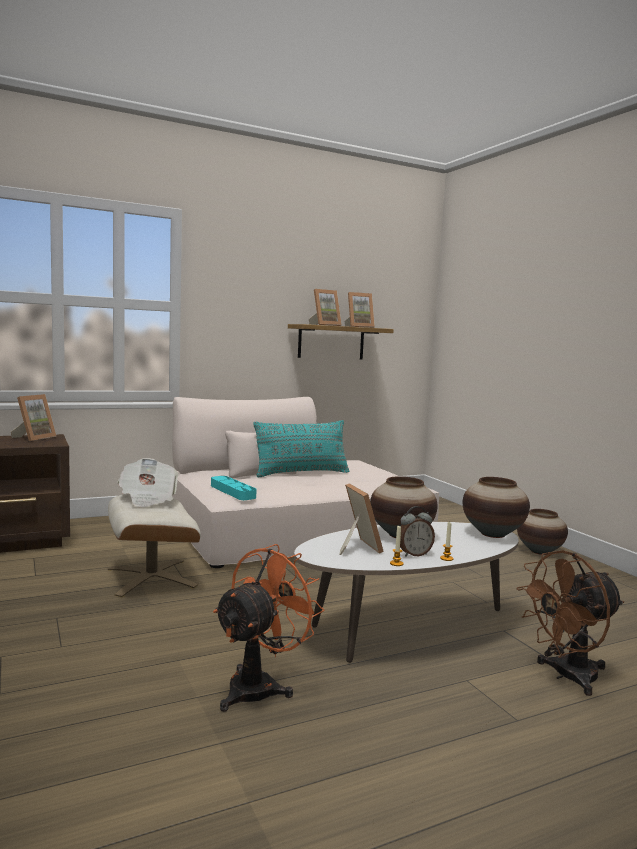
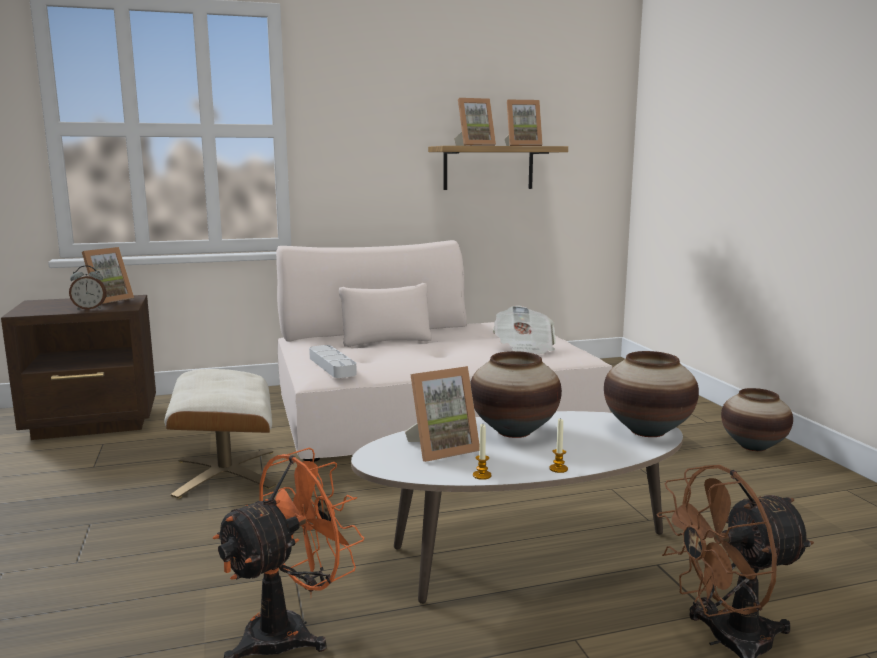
camera: 10 degrees right, 5 degrees up
(148, 499) = (219, 376): newspaper -> newspaper (524, 349)
(232, 491) = (332, 366): turquoise tray -> grey tray
(301, 473) = (436, 340): turquoise pillow -> none
(356, 547) = (441, 449): picture frame -> picture frame turned 75 degrees clockwise
(414, 554) = (515, 461): alarm clock -> alarm clock (90, 308)

